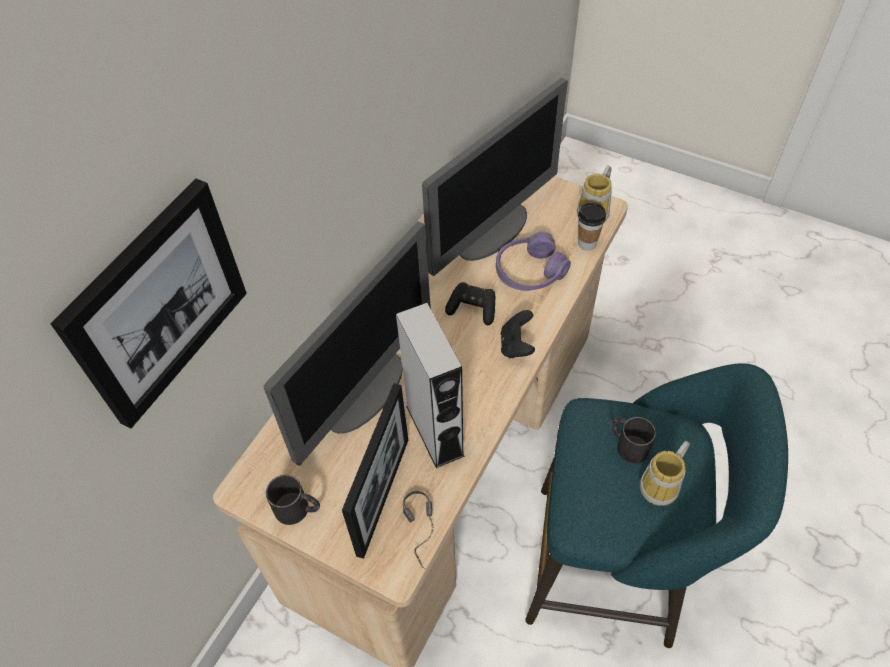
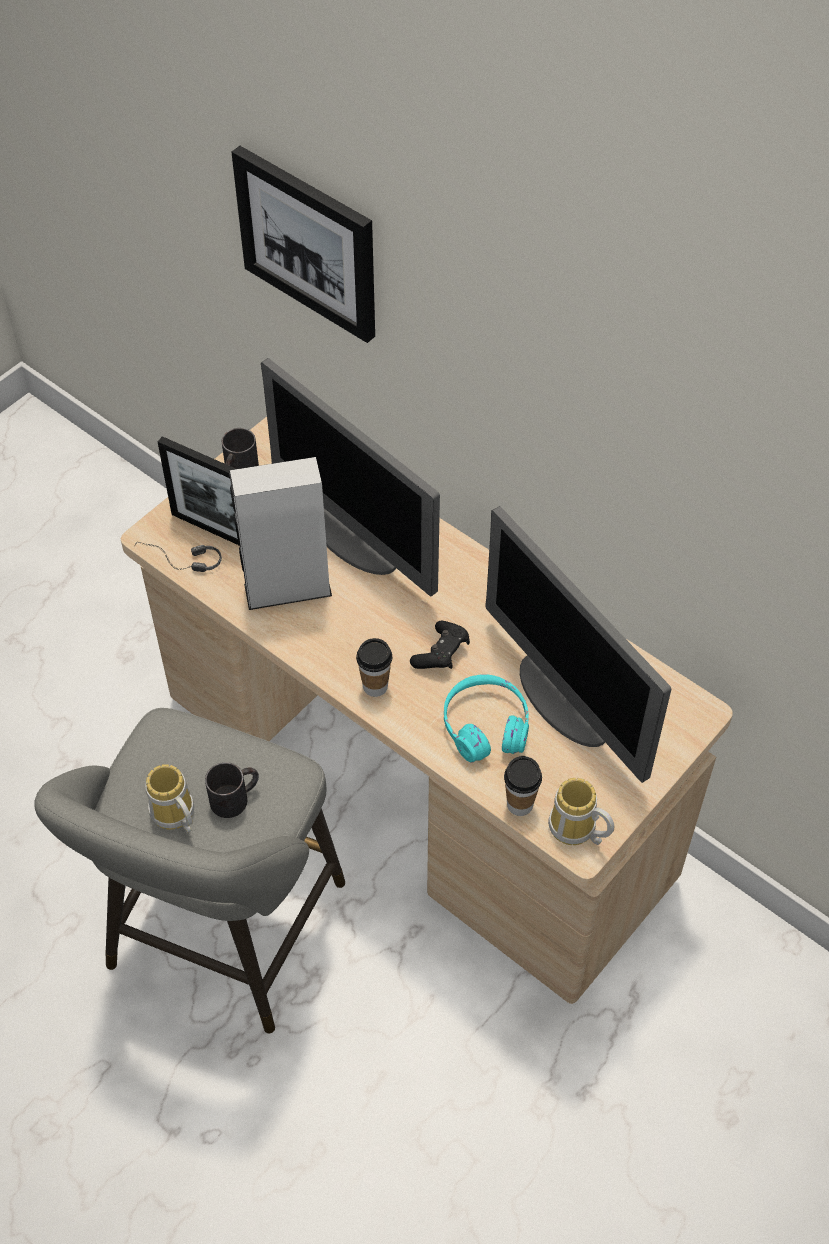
camera: 100 degrees right, 0 degrees up
(516, 345) = (375, 686): black game controller -> cup
(529, 271) = (485, 726): purple headphones -> turquoise headphones
(614, 566) = (220, 937): turquoise stool -> grey stool

